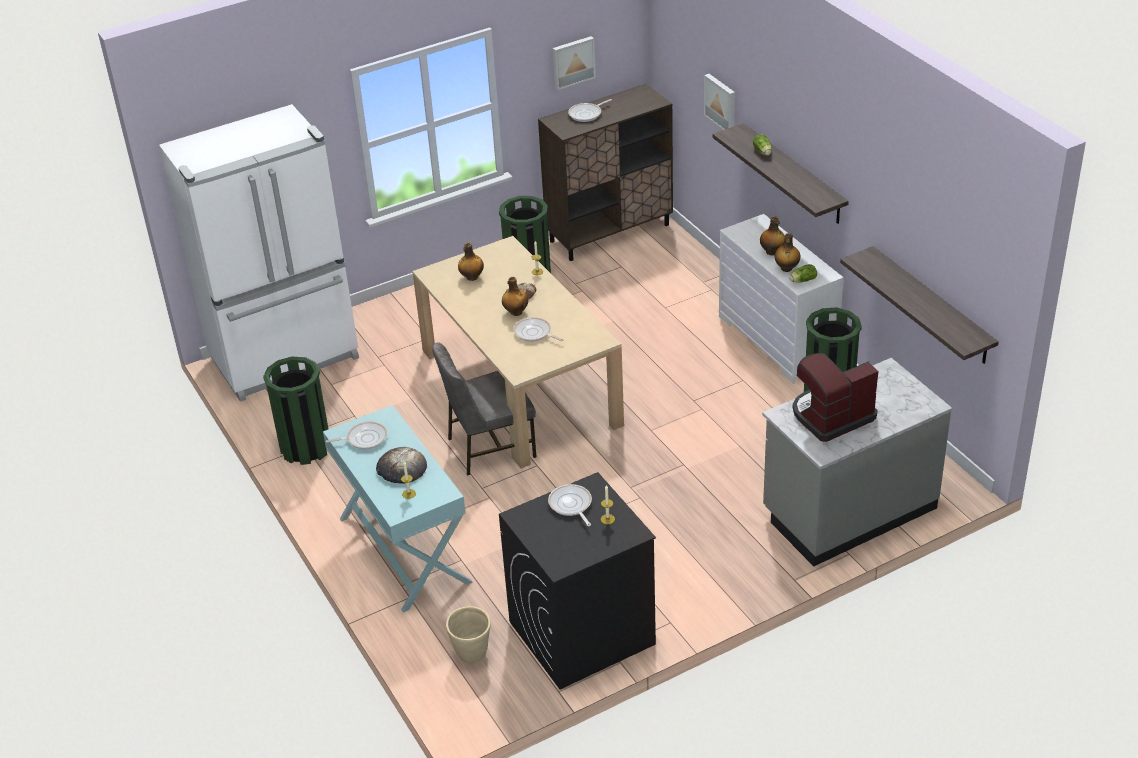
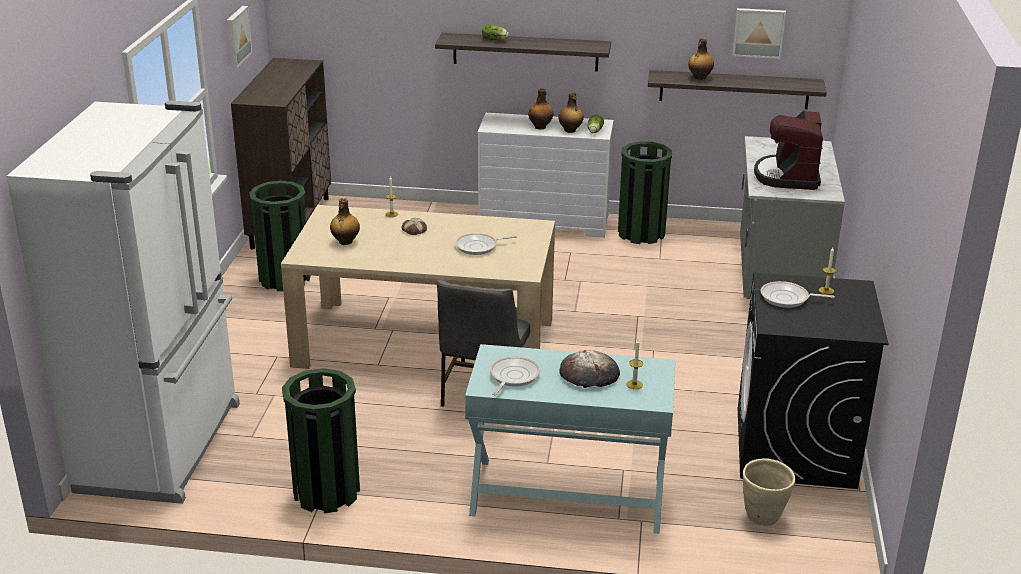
camera: 55 degrees left, 10 degrees down
(515, 312) = (433, 243): bottle -> bottle (699, 78)
(587, 114) = (268, 87): frying pan -> none
(721, 103) = (402, 26): picture -> picture (758, 32)

